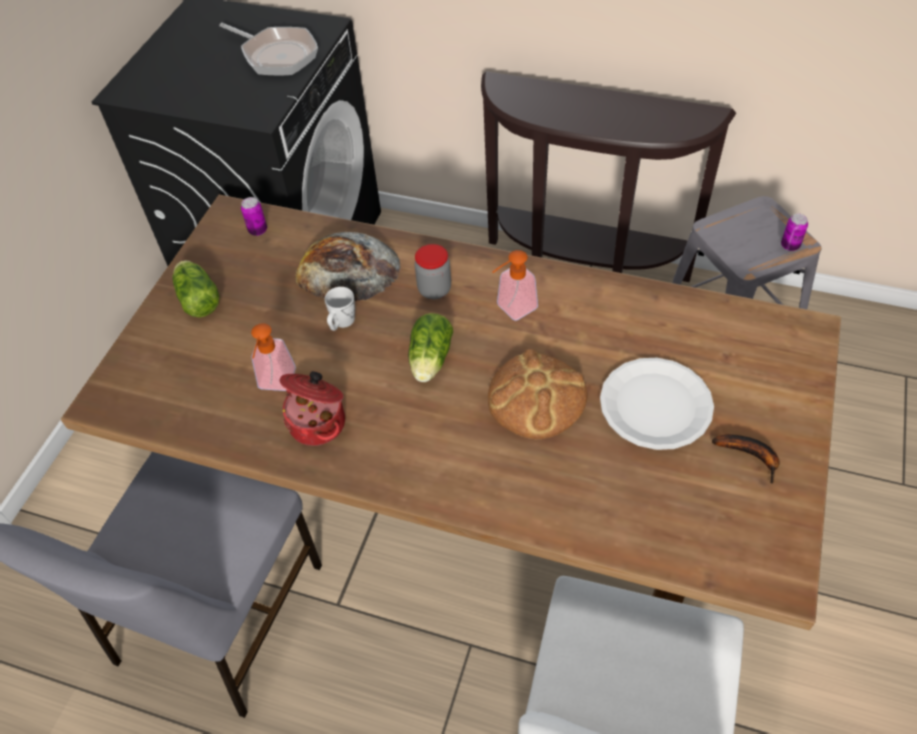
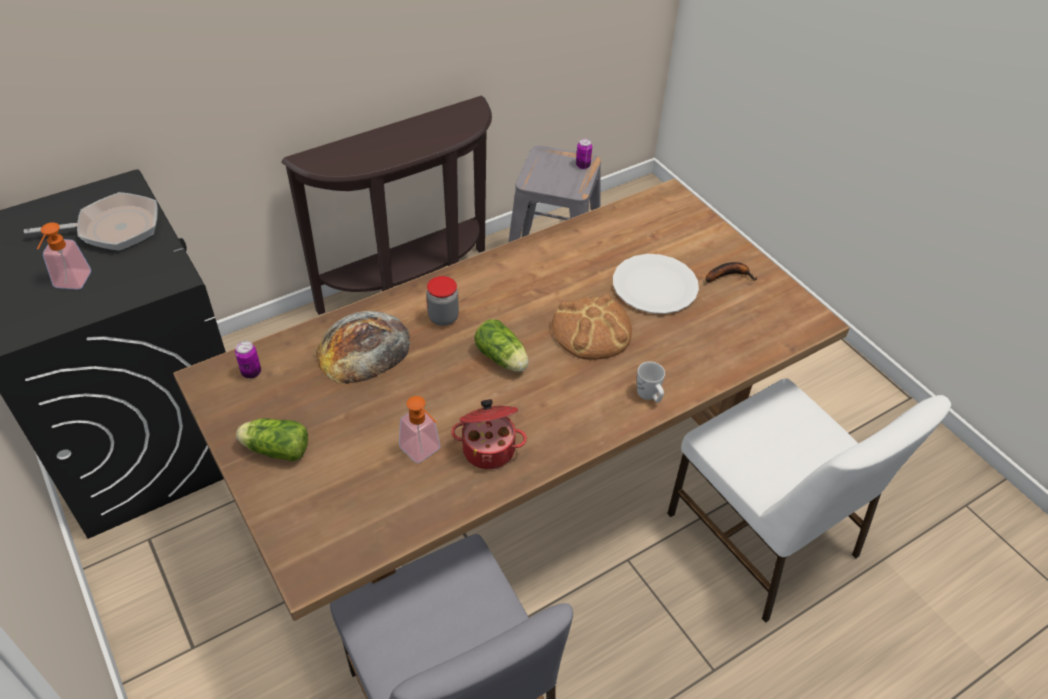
camera: 55 degrees left, 5 degrees down
(341, 323) = (412, 382): white mug -> white mug (649, 395)
(511, 310) = (508, 294): soap dispenser -> soap dispenser (70, 284)

